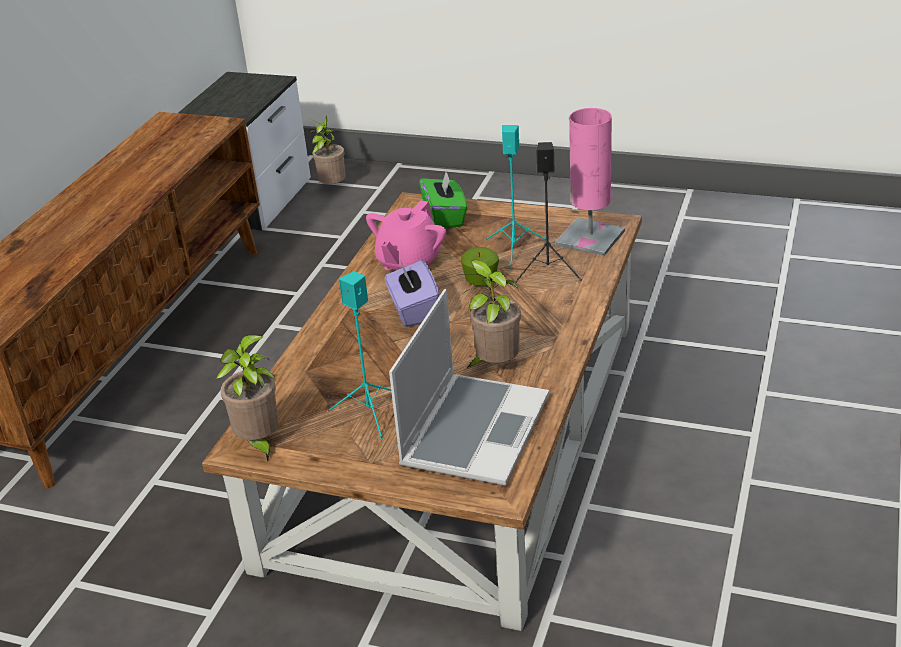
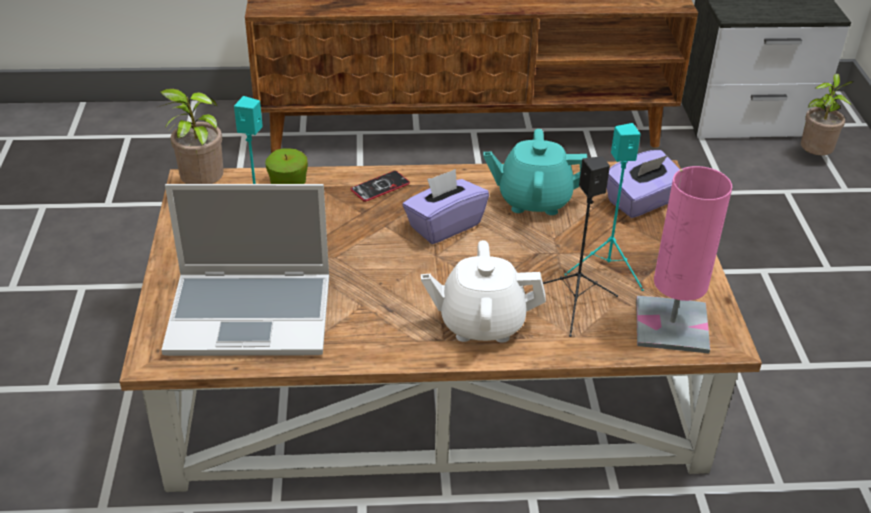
camera: 65 degrees right, 5 degrees up
(334, 335) = (380, 187): none -> phone
(409, 263) = (533, 200): pink teapot -> turquoise teapot
(445, 217) = (642, 202): green tissue box -> purple tissue box
(481, 280) = (526, 258): apple -> apple (288, 185)
(494, 366) = (367, 304): potted plant -> none
(546, 315) = (481, 323): none -> white teapot

